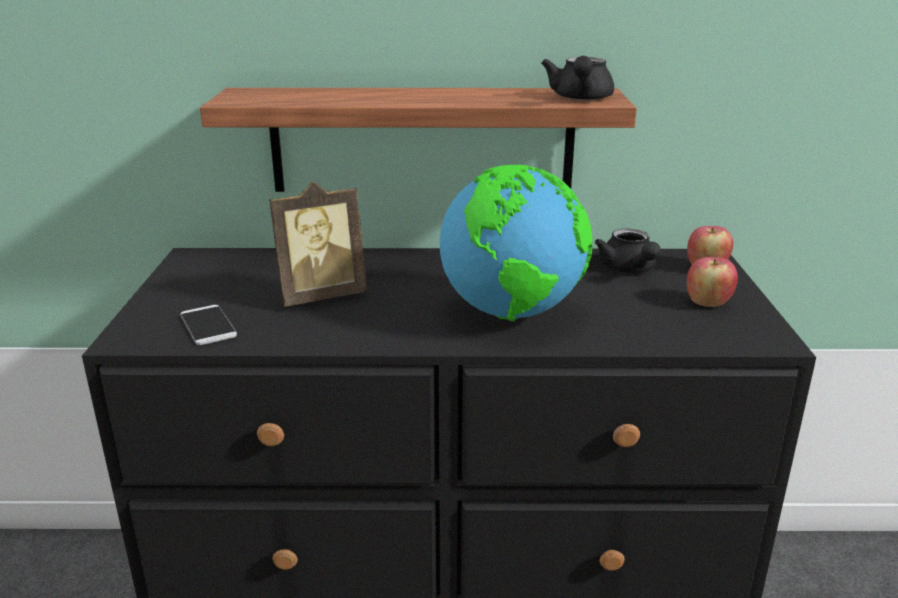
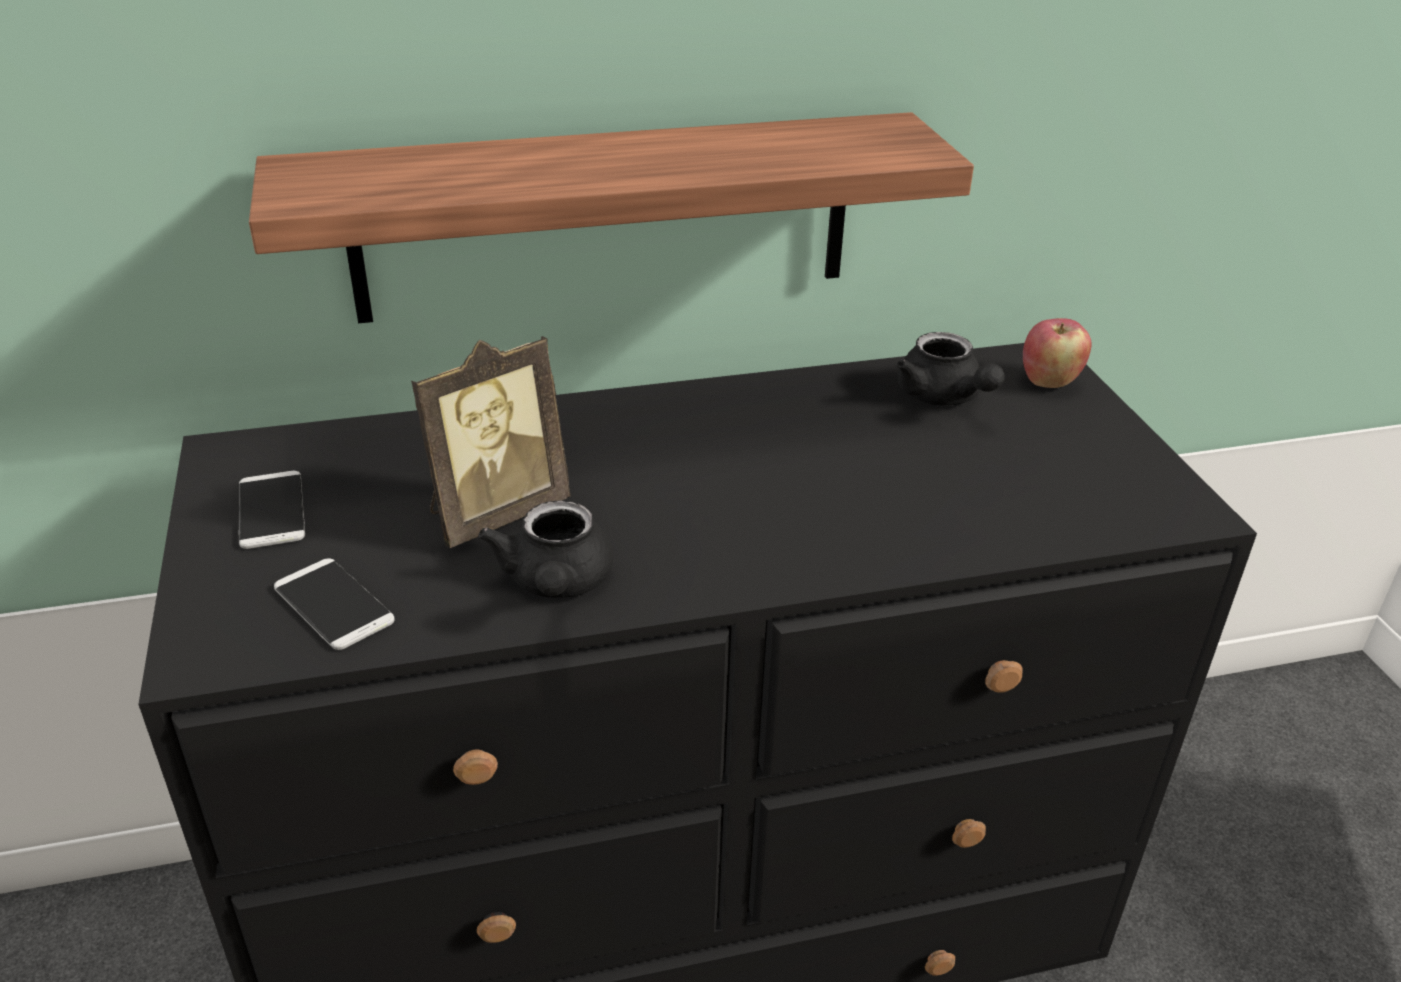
camera: 15 degrees left, 10 degrees up
(199, 282) = (271, 510): none -> phone
(512, 313) = (811, 509): globe -> none
(580, 99) = (877, 148): black teapot -> black teapot (556, 583)
(707, 303) = (1078, 450): apple -> none

